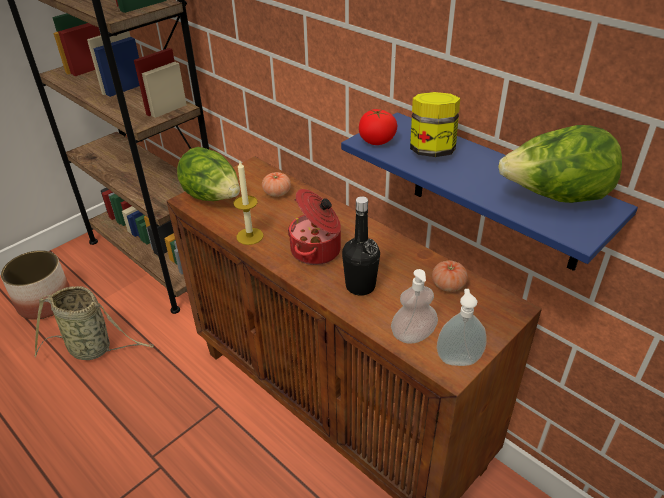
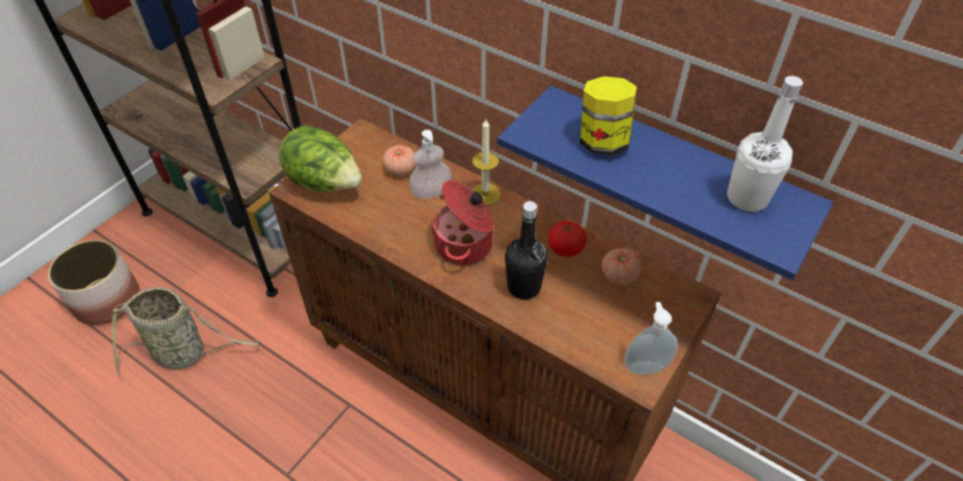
camera: 10 degrees left, 10 degrees up
(250, 236) = (383, 233): candle -> candle (485, 194)
(377, 141) = (538, 132): tomato -> tomato (565, 249)
(413, 335) = (593, 342): soap dispenser -> soap dispenser (431, 191)
(554, 198) = (747, 198): lettuce -> white bottle

